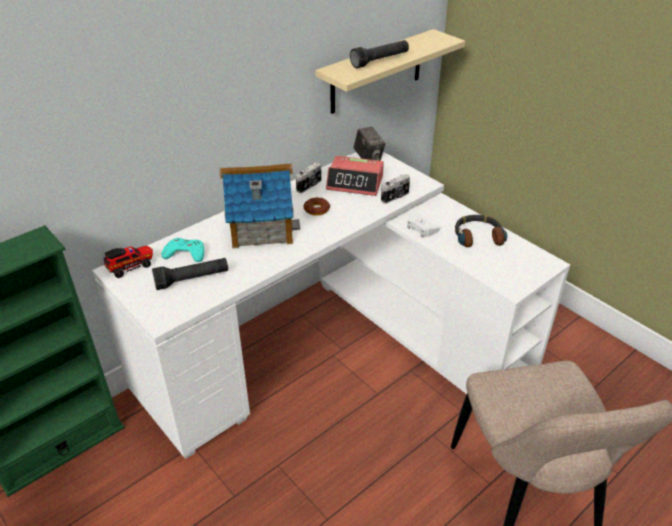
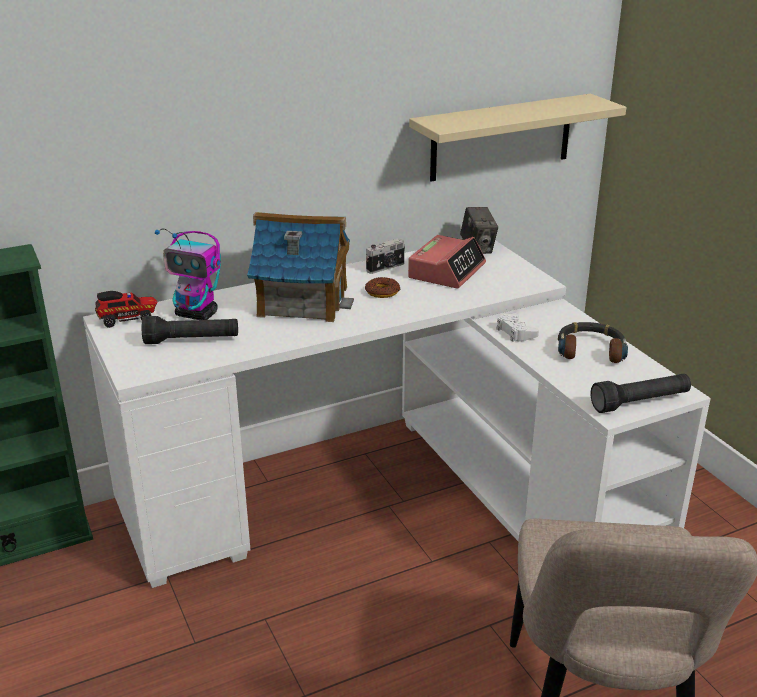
camera: 15 degrees right, 10 degrees down
(185, 253) = (197, 314): turquoise game controller -> toy robot
(355, 182) = (447, 271): alarm clock -> alarm clock turned 90 degrees counterclockwise
(380, 61) = (497, 116): black flashlight -> black flashlight (640, 403)
(395, 197) = (492, 292): camera -> none

